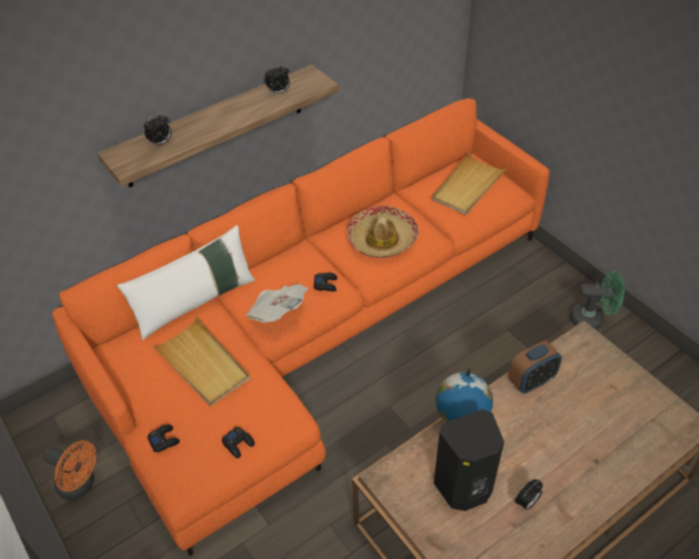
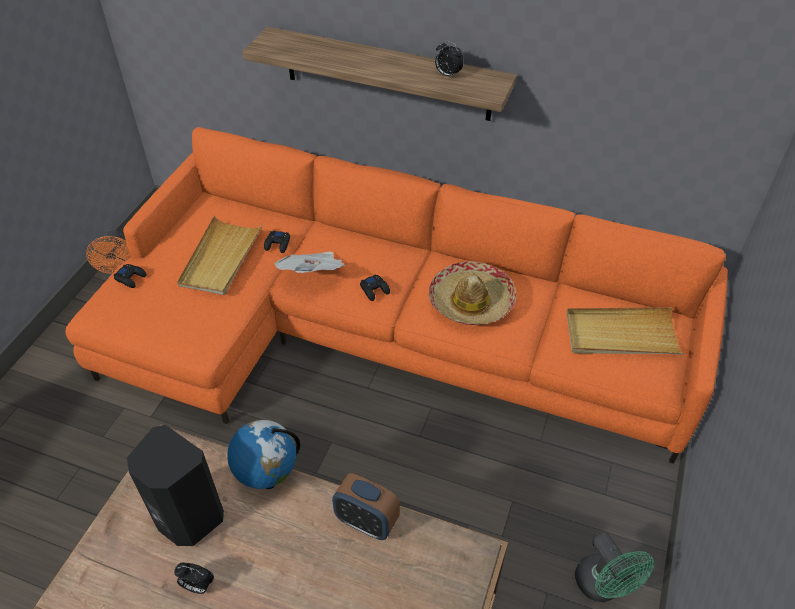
camera: 55 degrees right, 0 degrees up
(161, 143) = (308, 48): alarm clock -> none
(196, 302) = (289, 220): white pillow -> none
(238, 444) = (152, 325): black game controller -> black game controller (278, 244)

